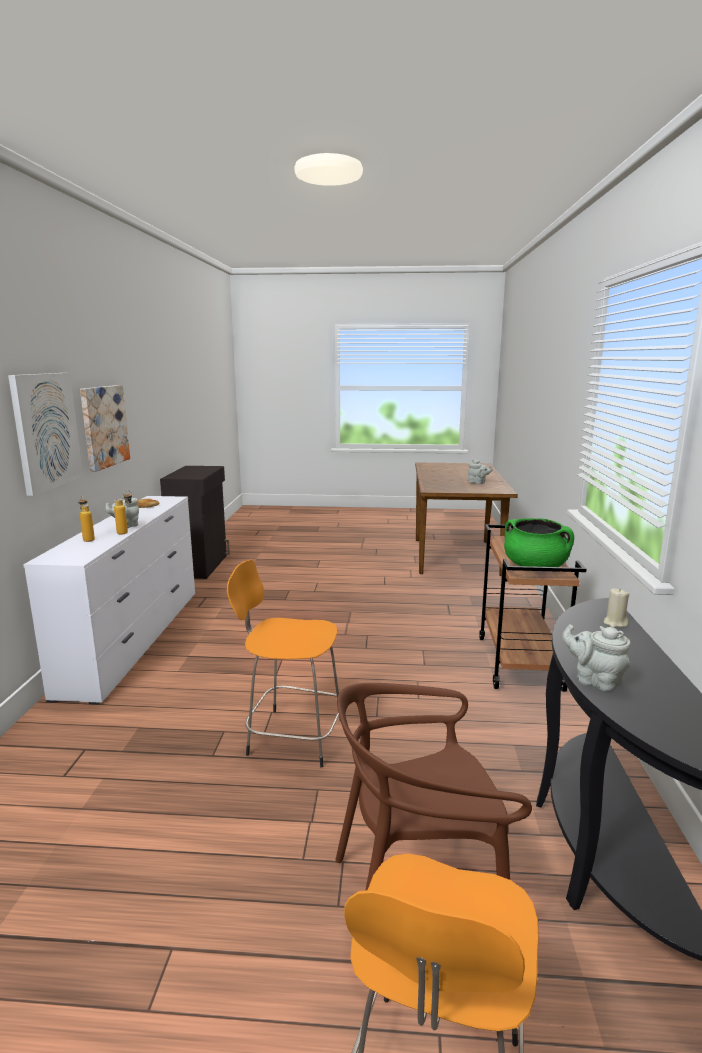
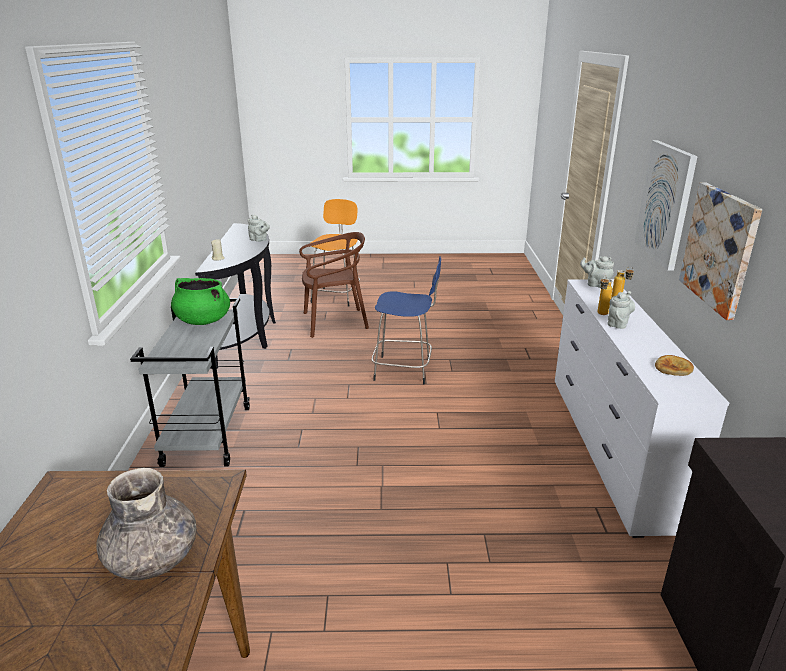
camera: 175 degrees right, 10 degrees up
(292, 736) = (405, 370): orange stool -> blue stool
(442, 481) = (153, 558): none -> grey vase
(478, 483) = (69, 544): grey teapot -> grey teapot (596, 284)
(520, 663) = (207, 435): brown cart -> grey cart

